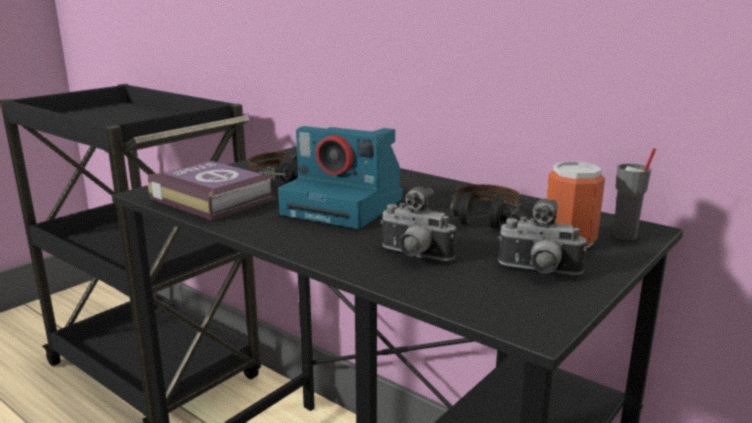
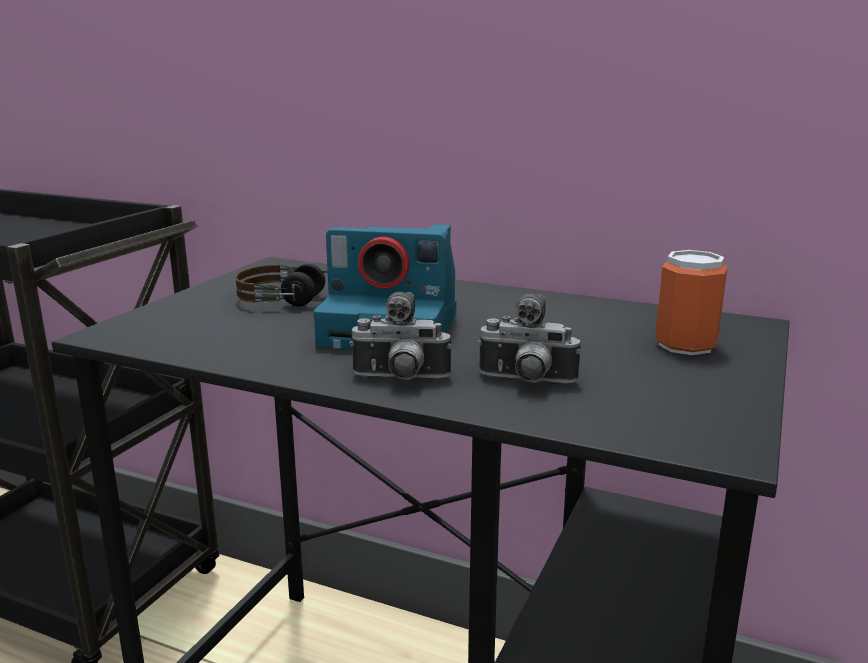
camera: 15 degrees left, 0 degrees up
(213, 198) = (206, 333): book -> none
(486, 225) = (579, 335): headphones -> none
(538, 272) = (681, 385): camera -> camera (400, 379)
(624, 236) = (738, 334): grey cup -> none

